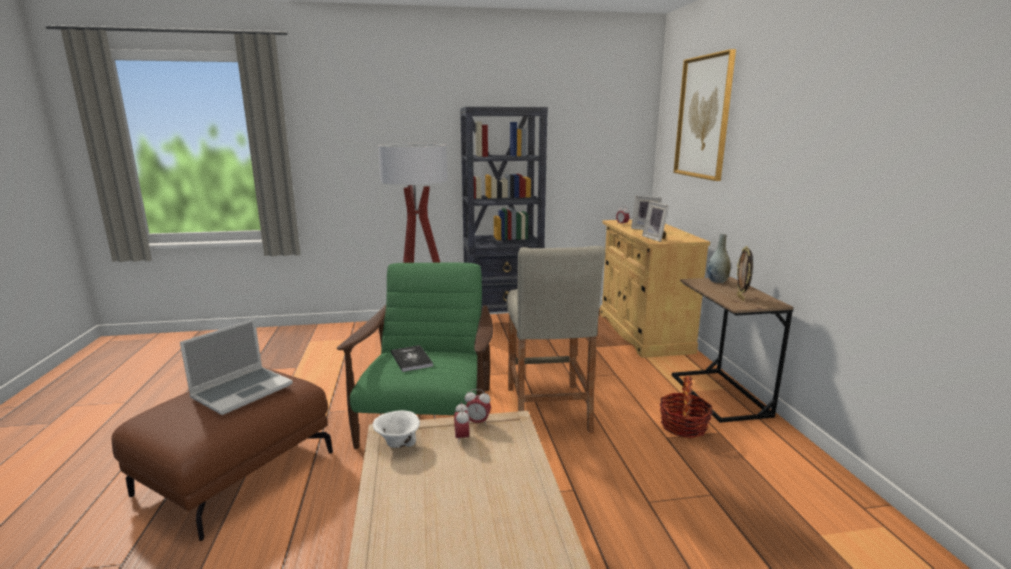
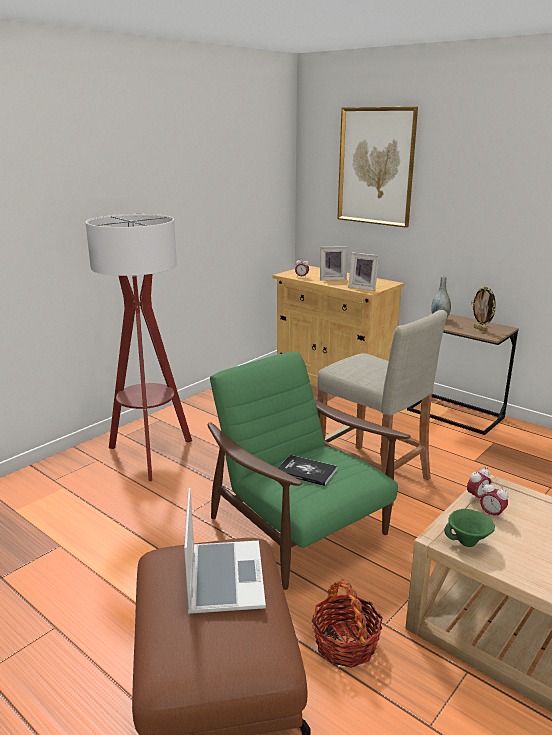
camera: 40 degrees left, 5 degrees up
(396, 444) = (467, 542): white bowl -> green bowl
(503, 324) = (206, 410): black bookcase -> none
(683, 426) = (471, 447): basket -> basket (345, 643)

